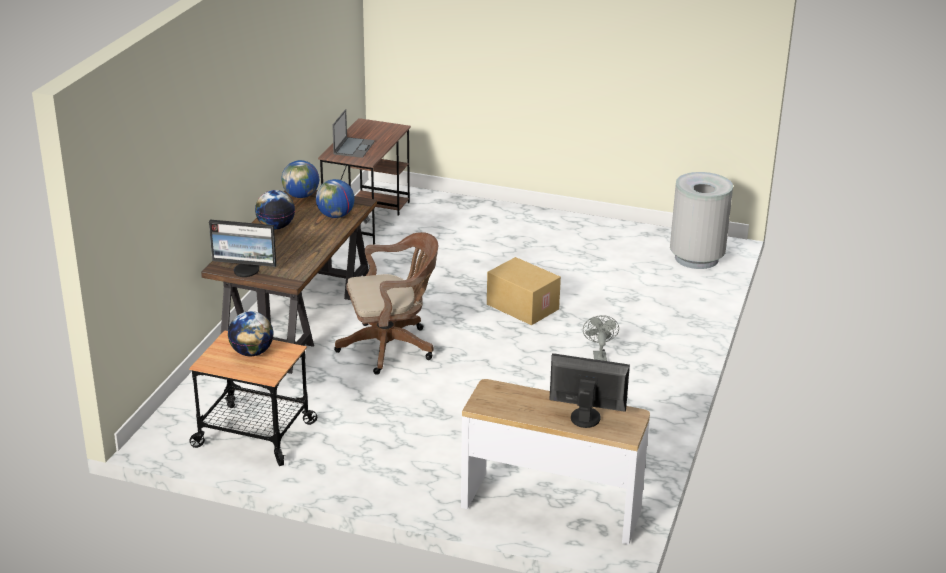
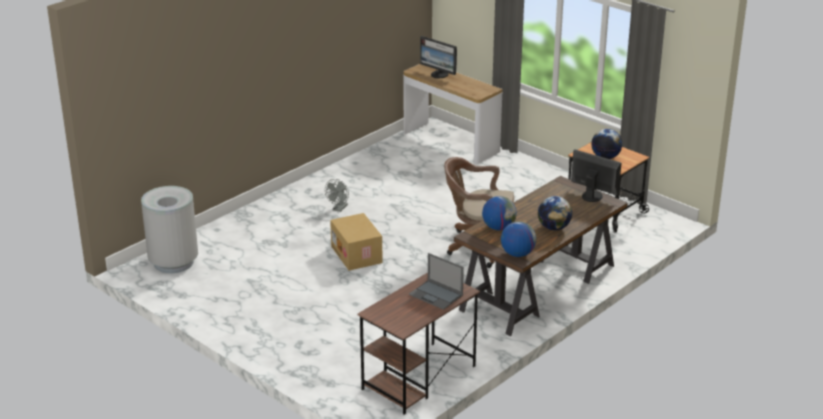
camera: 155 degrees left, 0 degrees up
(354, 147) = (436, 295): laptop -> laptop turned 90 degrees counterclockwise

